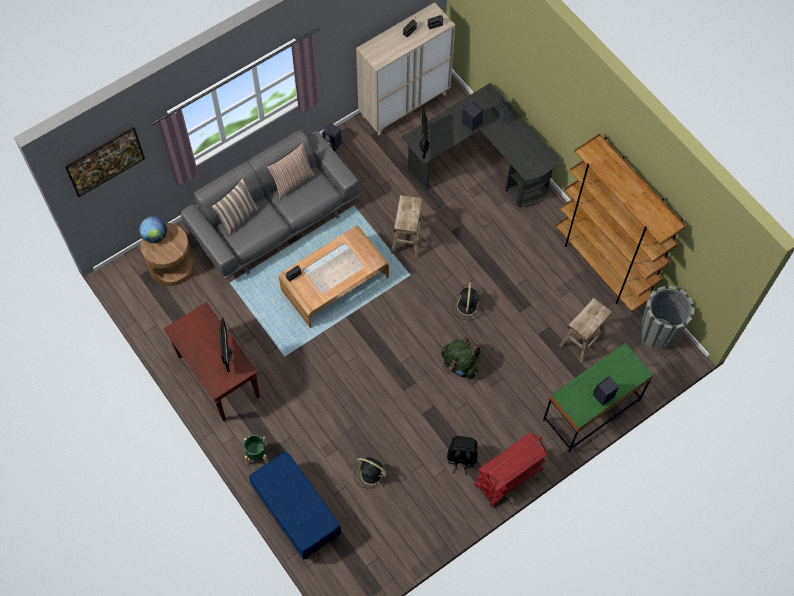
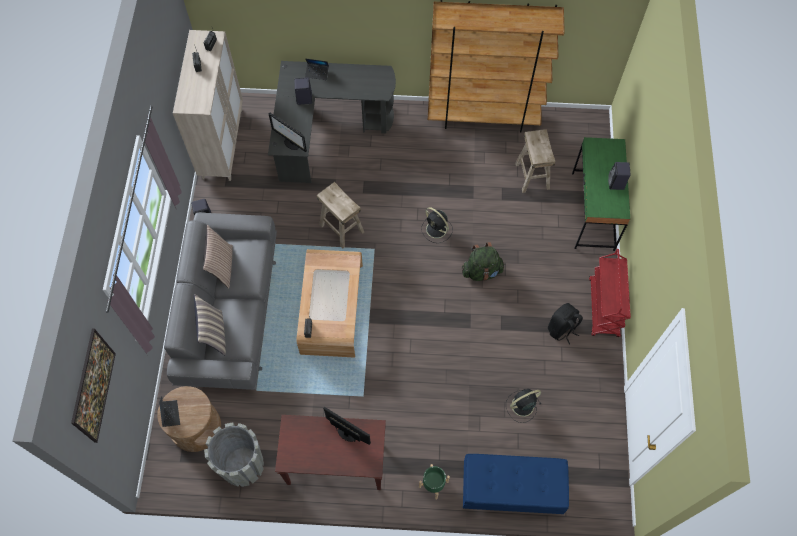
camera: 50 degrees left, 0 degrees up
(155, 236) = (170, 414): globe -> laptop
(658, 333) = (566, 124): grey planter -> grey planter (243, 465)

